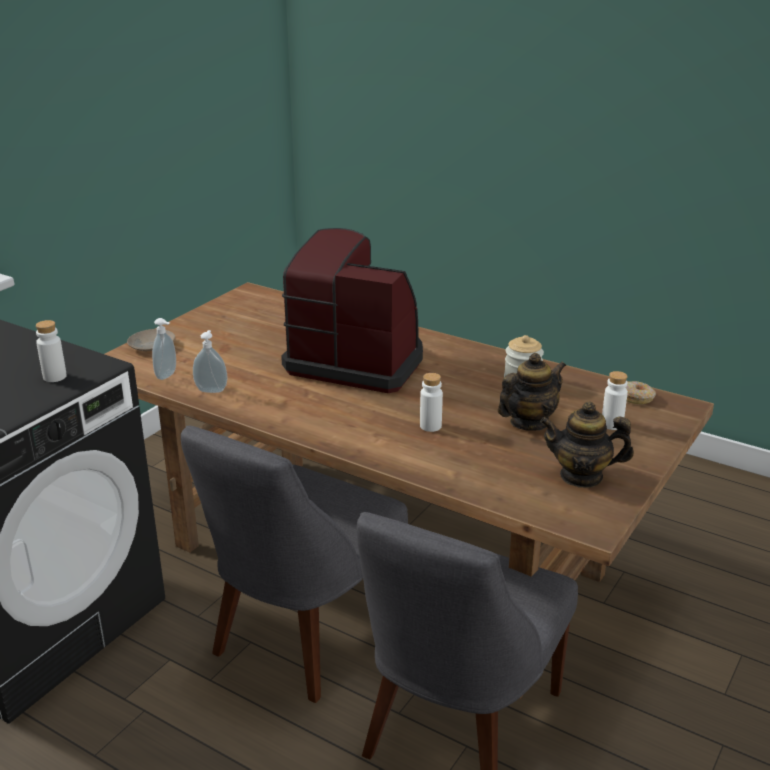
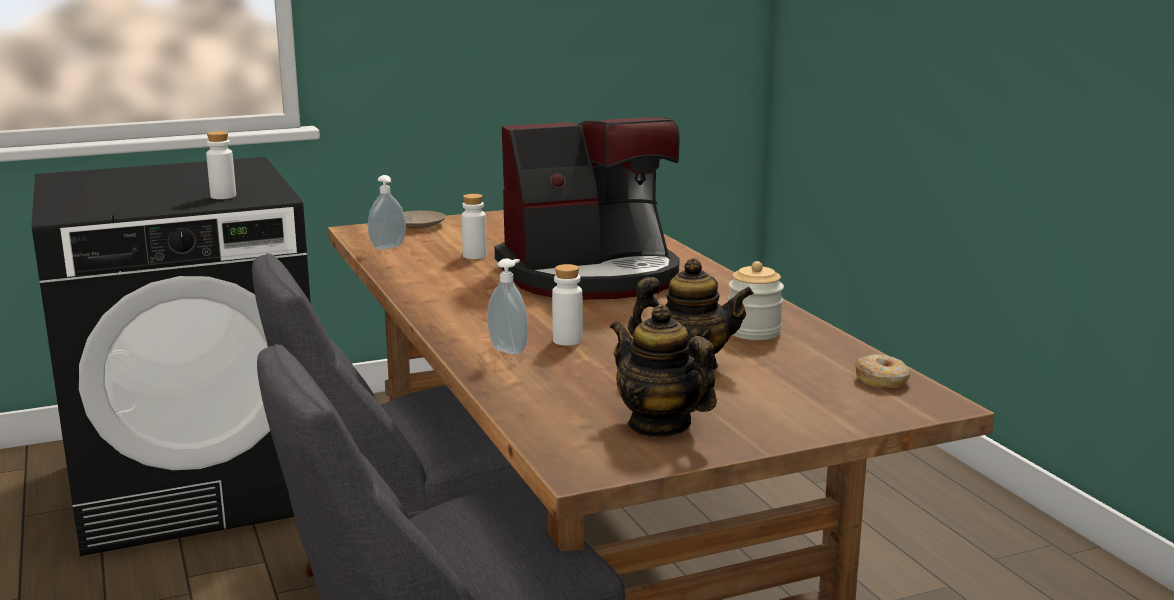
camera: 35 degrees right, 10 degrees down
(212, 390) = (407, 265): soap dispenser -> soap dispenser (510, 350)
(356, 361) = (592, 276): coffee machine -> coffee machine turned 105 degrees clockwise
(612, 424) = (795, 394): white bottle -> white bottle (474, 256)

